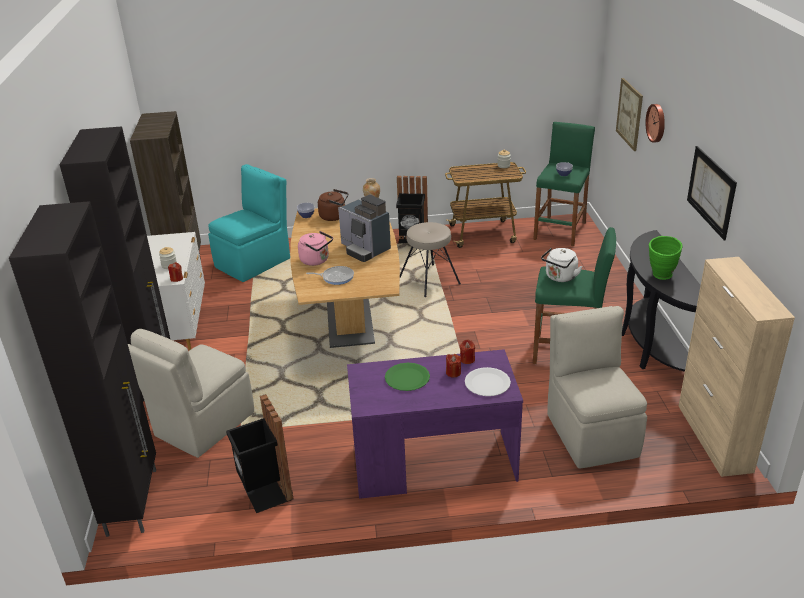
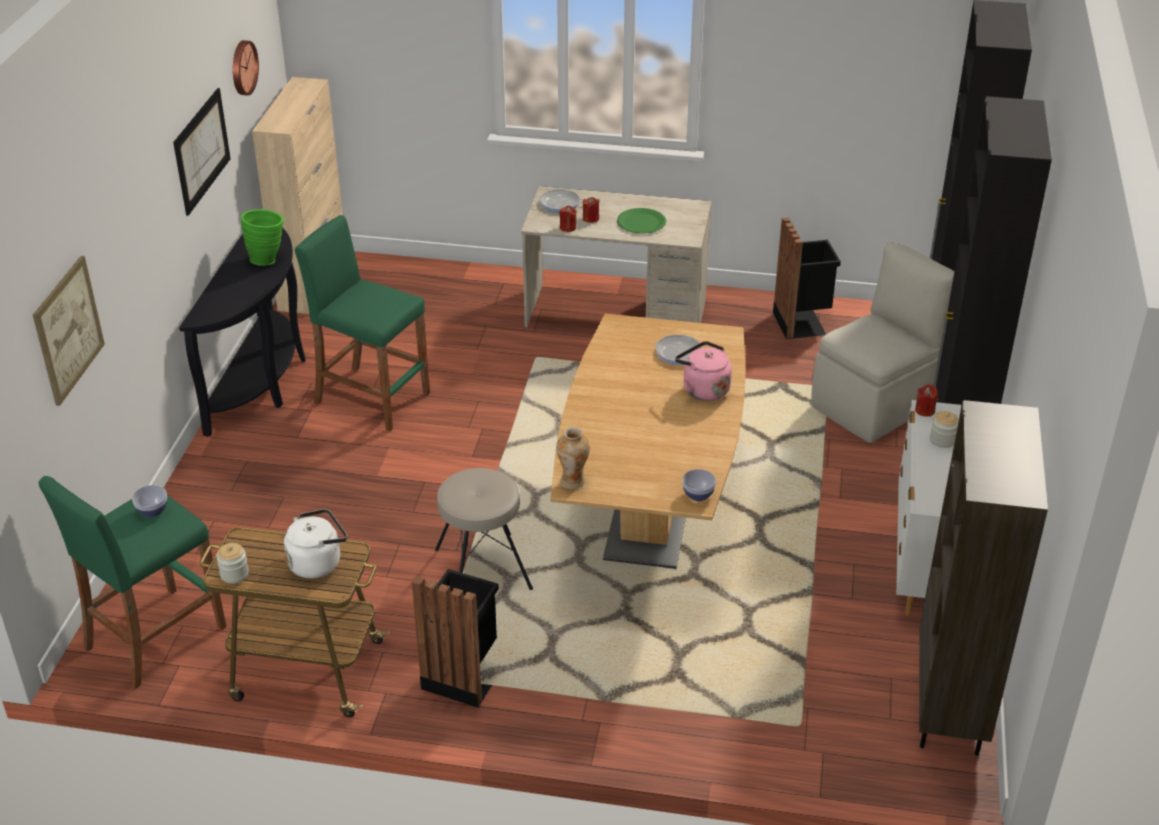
camera: 165 degrees left, 5 degrees up
(254, 262) = (801, 706): turquoise chair -> none
(334, 216) = (647, 480): brown kettle -> none
(365, 249) = (621, 395): coffee machine -> none
(433, 464) = (616, 314): purple desk -> beige desk
(487, 383) = (562, 204): white plate -> frying pan
(560, 277) = (378, 303): white kettle -> white kettle (318, 562)
(591, 433) = (431, 309): beige chair -> none
(657, 123) = (117, 235): wall clock -> wall clock (242, 67)

